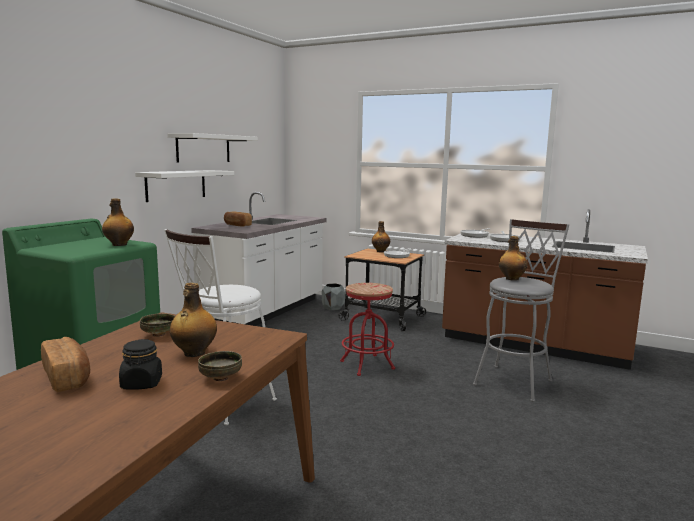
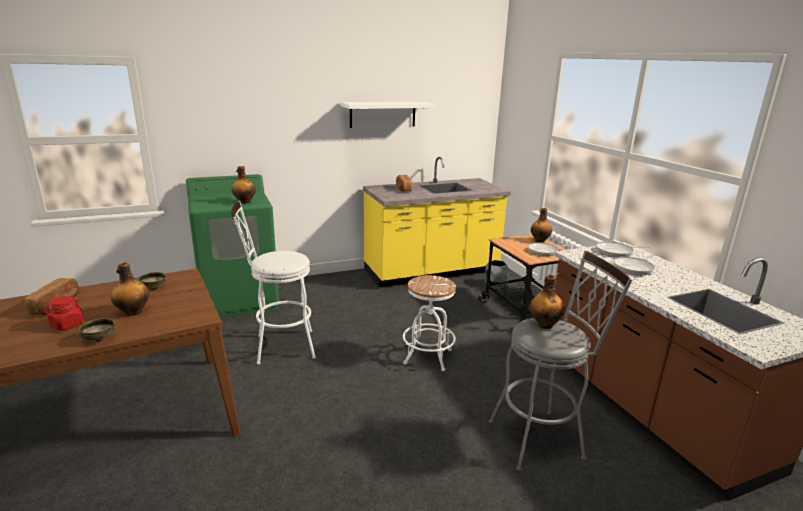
camera: 40 degrees right, 10 degrees up
(141, 384) = (67, 325): black jar -> red jar
(176, 185) = (348, 148): white shelf -> none
(266, 311) = (432, 272): white counter -> yellow counter
(367, 365) = (428, 356): red stool -> white stool

